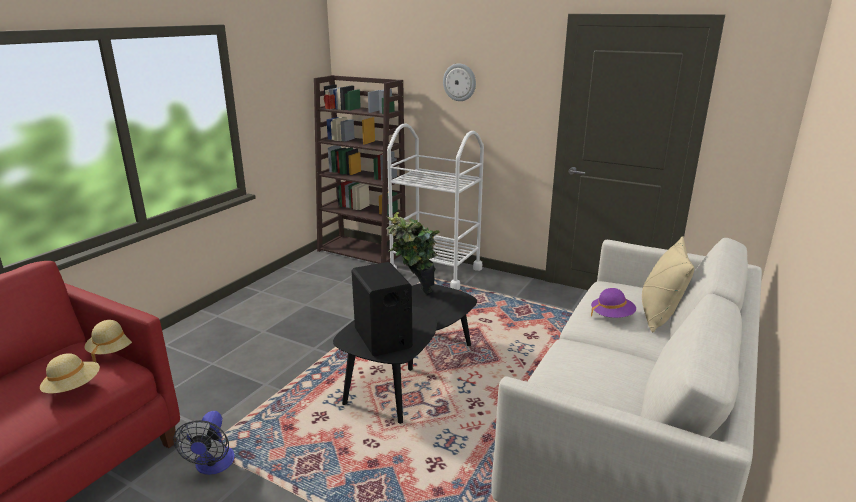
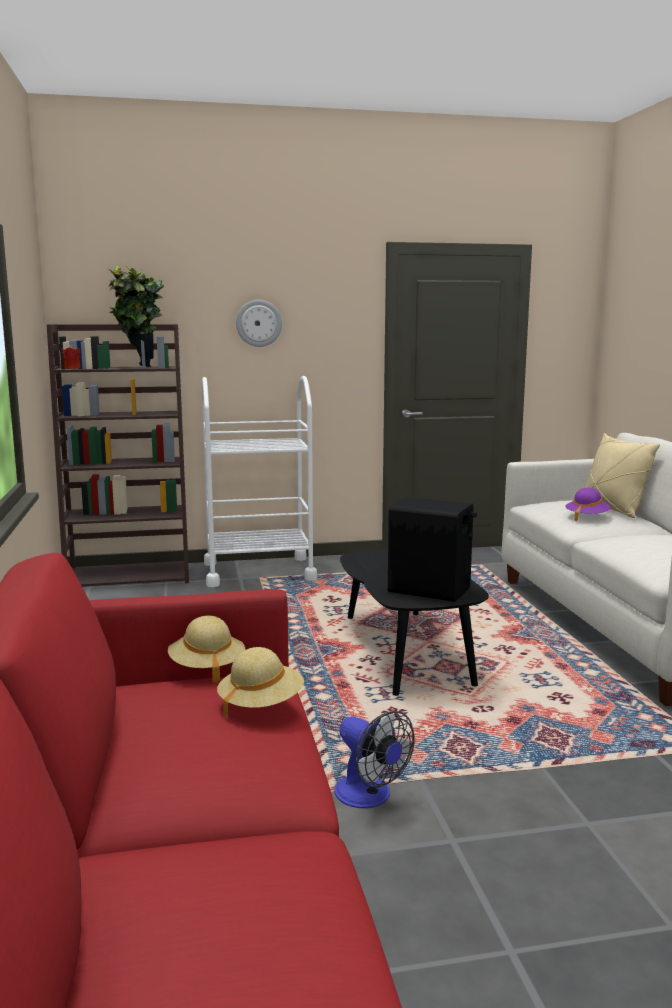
camera: 40 degrees left, 10 degrees down
(415, 295) = (362, 563): potted plant -> potted plant (138, 368)

